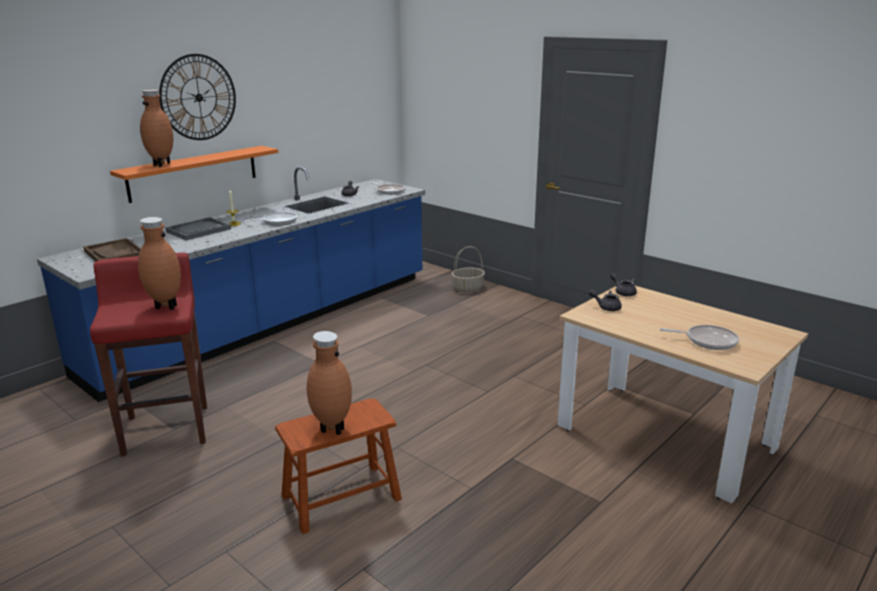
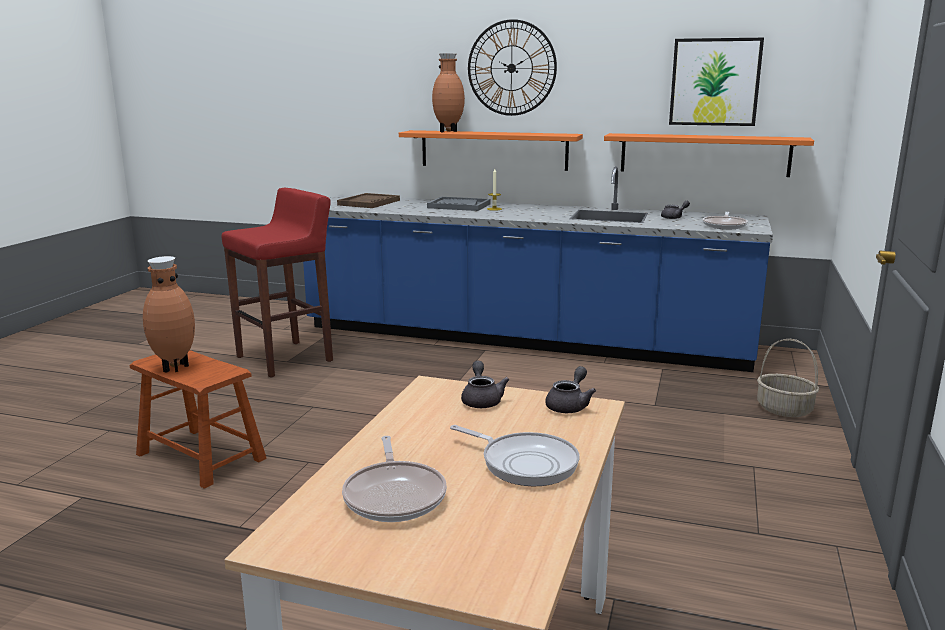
camera: 65 degrees right, 5 degrees down
(165, 307) = (273, 235): brown vase -> none
(277, 221) = (524, 216): frying pan -> frying pan (524, 463)
(337, 93) = (715, 82): none -> picture
(337, 146) = (704, 154): none -> orange shelf

